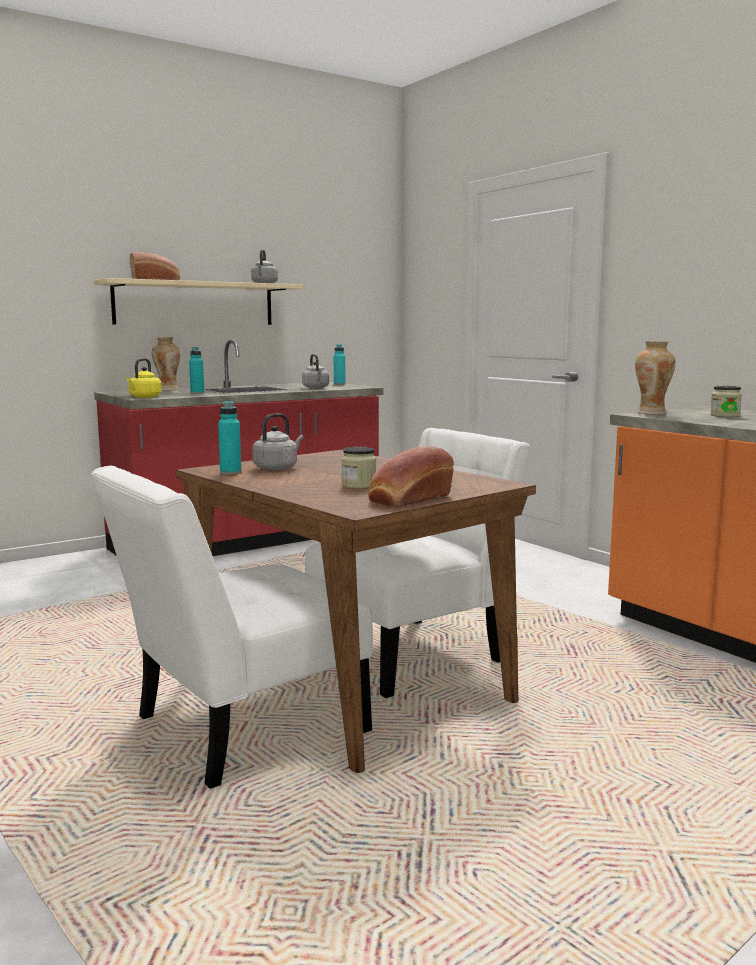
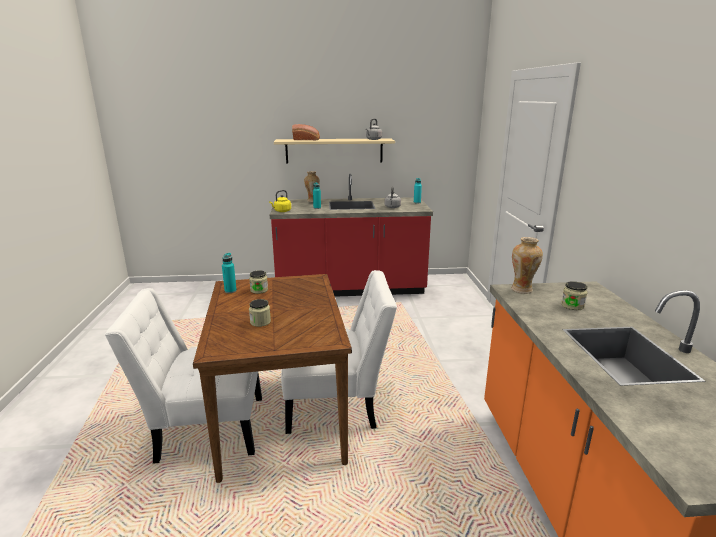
camera: 30 degrees right, 10 degrees up
(277, 468) = (259, 290): grey kettle -> jar
(408, 499) = (255, 346): bread -> none

